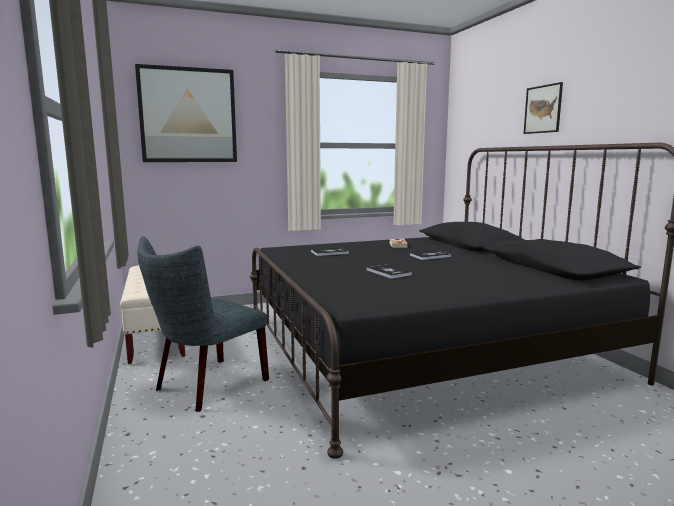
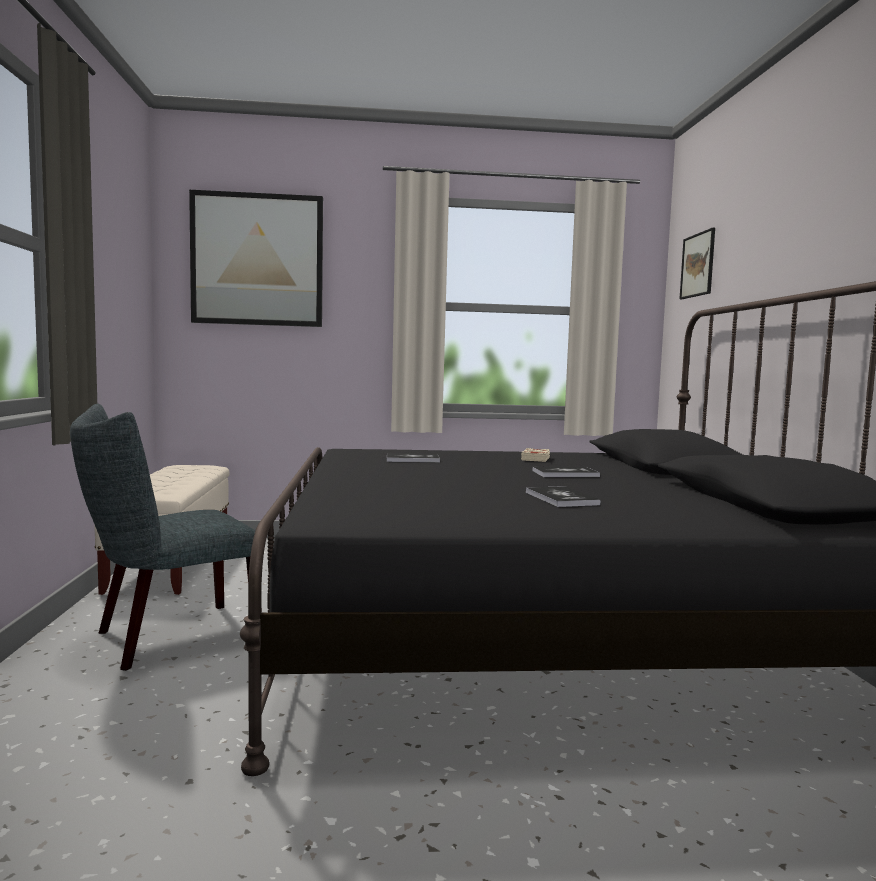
camera: 15 degrees right, 5 degrees down
(388, 272) = (458, 487): book -> book (561, 498)
(543, 109) = (791, 234): picture -> picture (697, 265)

